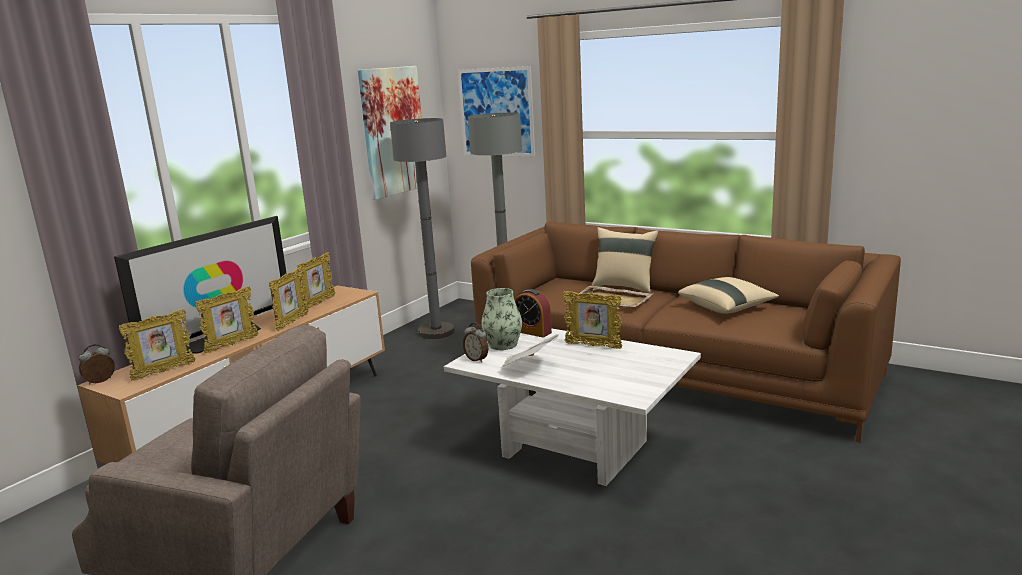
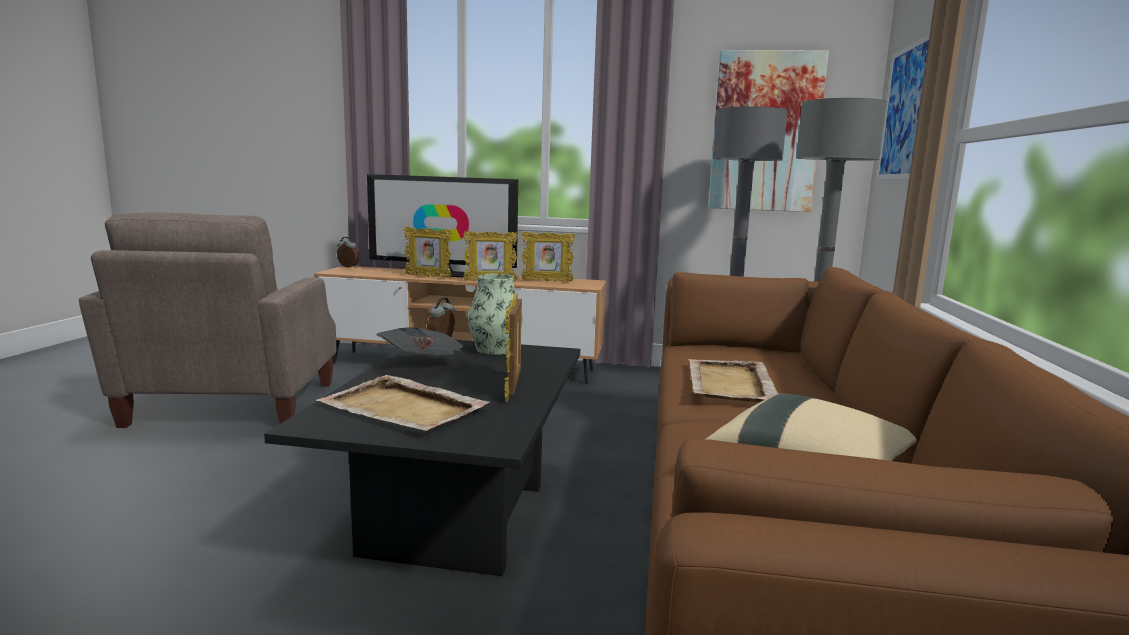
camera: 65 degrees right, 5 degrees down
(163, 371) = (367, 273): picture frame -> none
(533, 332) = (549, 357): alarm clock -> none
(575, 449) = (457, 518): white coffee table -> black coffee table
(619, 374) = (404, 409): none -> beige tray
(624, 286) = (817, 388): beige pillow -> none

